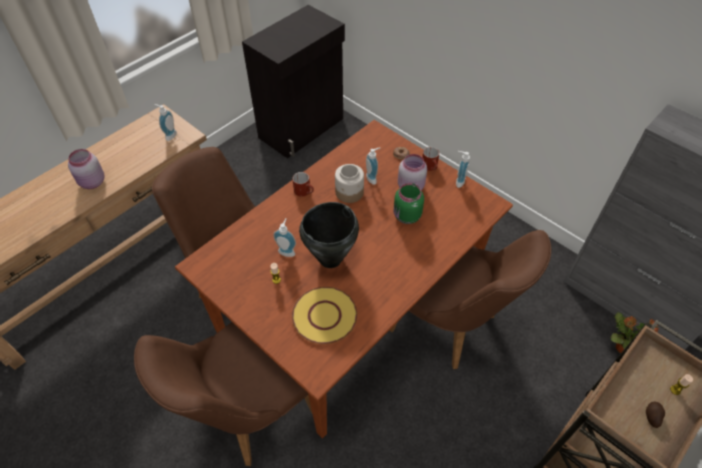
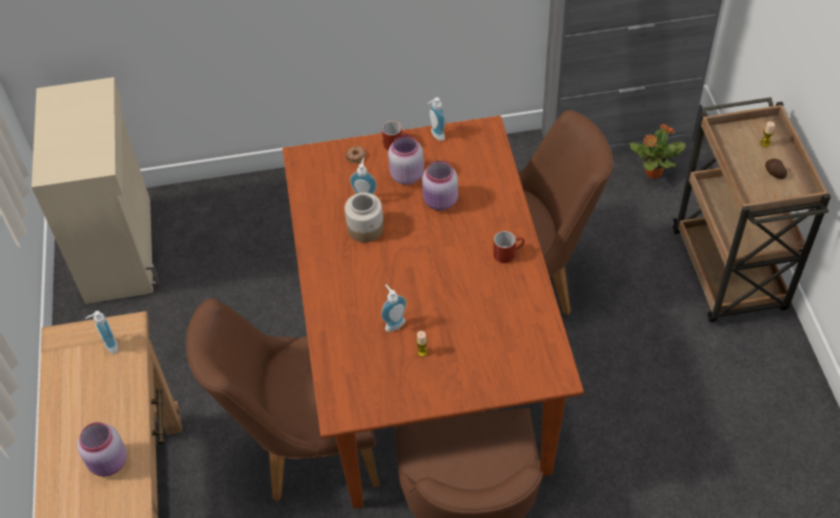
camera: 50 degrees left, 0 degrees up
(302, 128) = (121, 248): black cabinet -> beige cabinet
(305, 191) = (327, 265): red mug -> red mug (508, 253)
(325, 315) = (499, 335): yellow plate -> none
(329, 259) = (436, 293): black cooking pot -> none
(406, 216) = (440, 202): green jar -> pink jar

